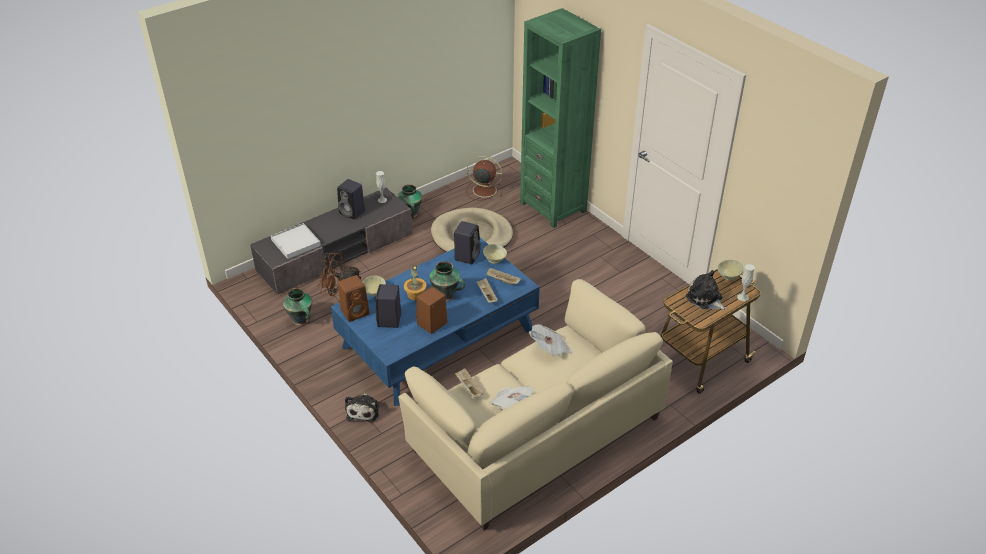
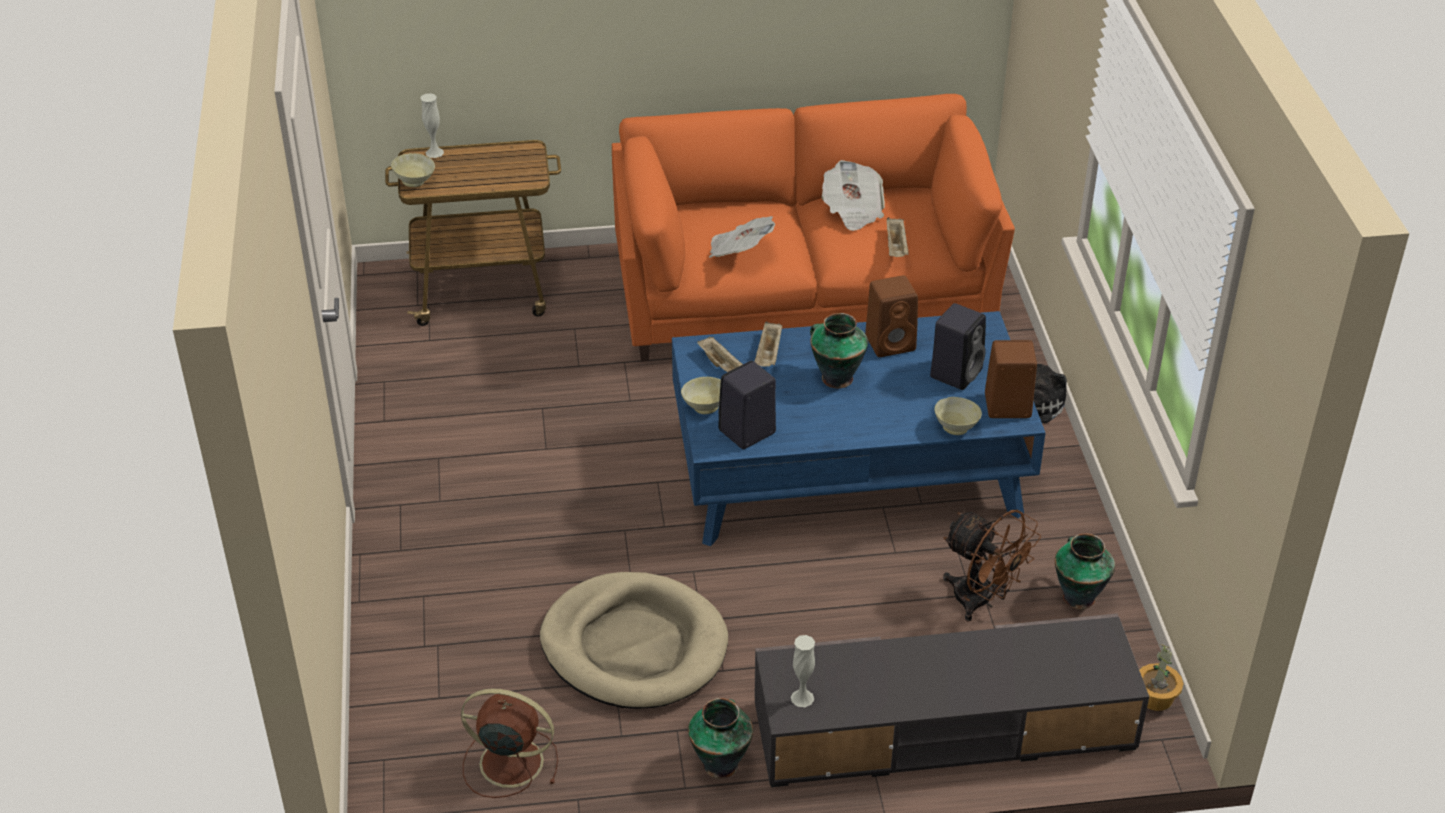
camera: 150 degrees left, 0 degrees up
(296, 242) = (1046, 658): white tray -> none
(353, 212) = (886, 689): black speaker -> none
(415, 294) = (886, 398): potted plant -> potted plant (1155, 698)
(483, 190) = (508, 762): brown fan -> brown fan turned 150 degrees clockwise
(535, 433) = (801, 292): beige sofa -> orange sofa
(553, 207) = (407, 646): green bookcase -> none
(705, 299) = (485, 170): plush toy -> none

